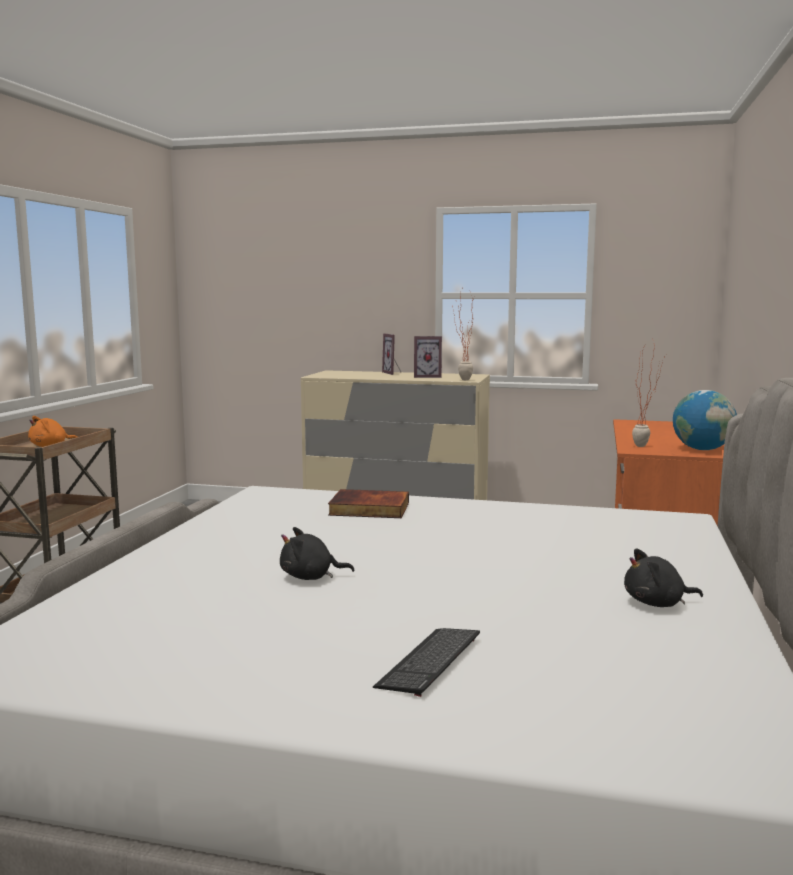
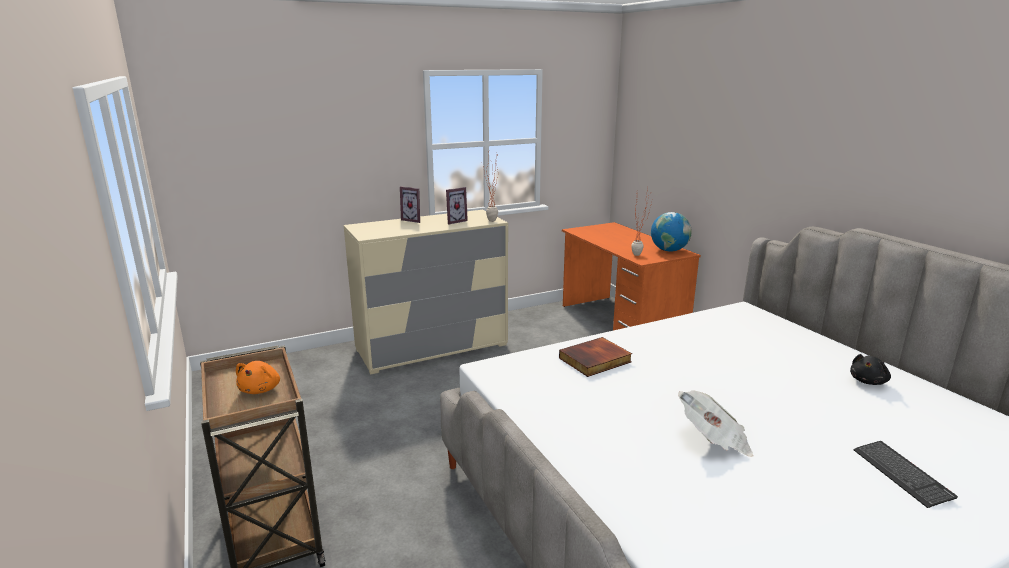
camera: 40 degrees left, 10 degrees up
(310, 577) = (714, 440): black plush toy -> newspaper

